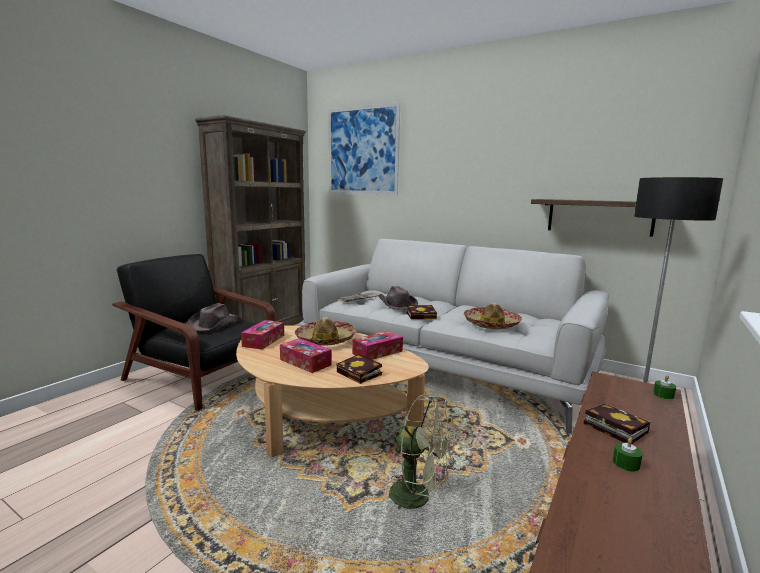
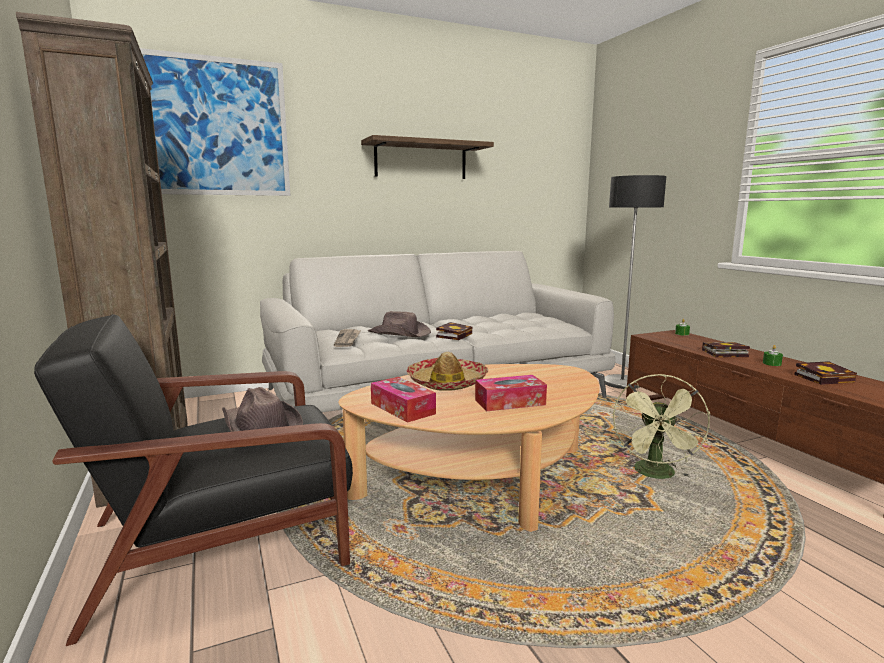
camera: 55 degrees left, 0 degrees up
(361, 373) = (568, 388): book -> book (825, 378)
(377, 352) = (517, 373): tissue box -> none
(418, 498) = (656, 475): green fan -> green fan turned 135 degrees clockwise
(491, 324) = (516, 325): hat -> none
(599, 216) = (512, 214): shelf -> shelf (421, 160)

